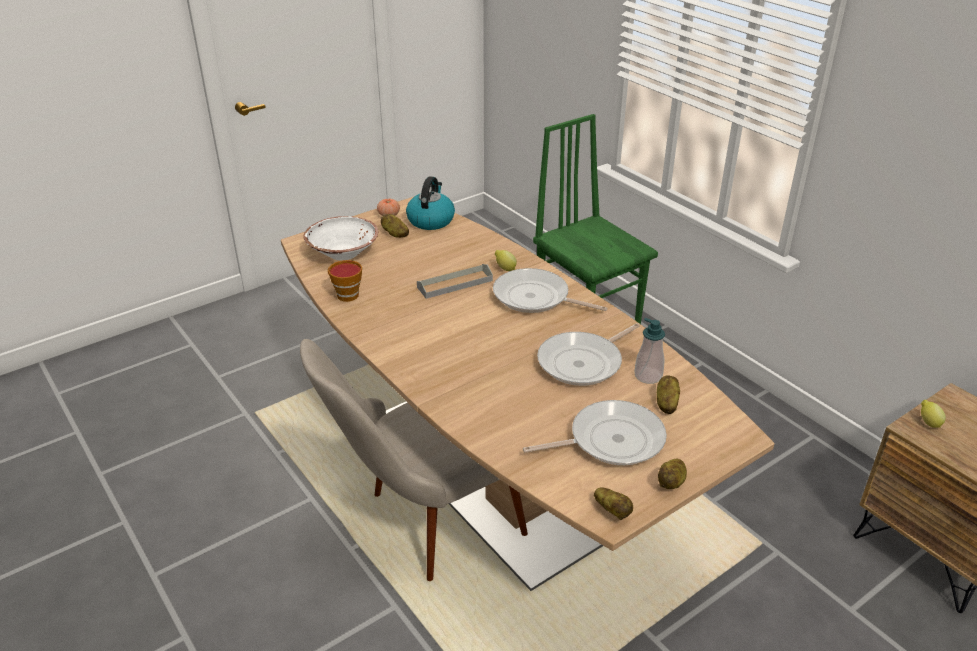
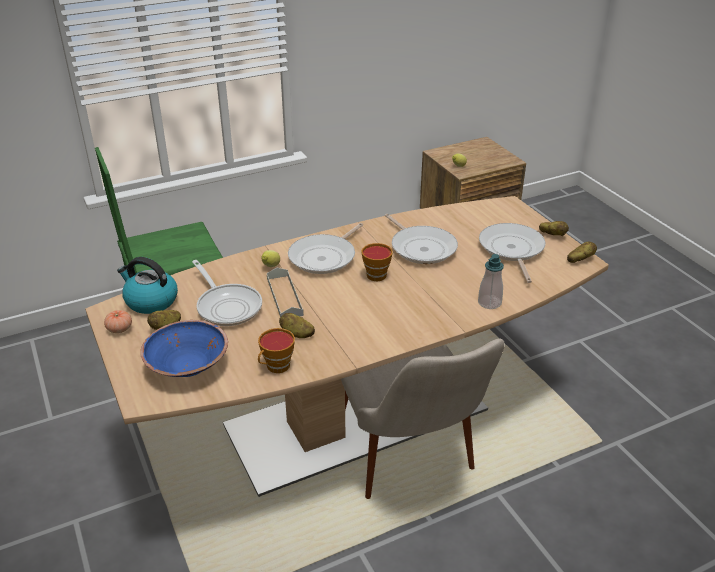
camera: 80 degrees left, 0 degrees up
(343, 253) = (188, 366): white bowl -> blue bowl
(431, 257) = (227, 306): none -> frying pan
(513, 334) = (375, 274): none -> cup
(648, 376) = (442, 224): soap dispenser -> soap dispenser (489, 303)
(666, 403) = (473, 223): potato -> potato (297, 334)

